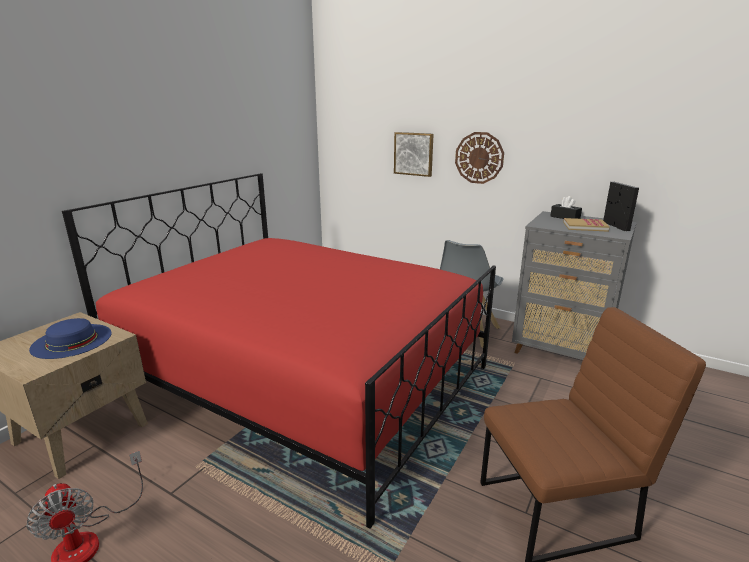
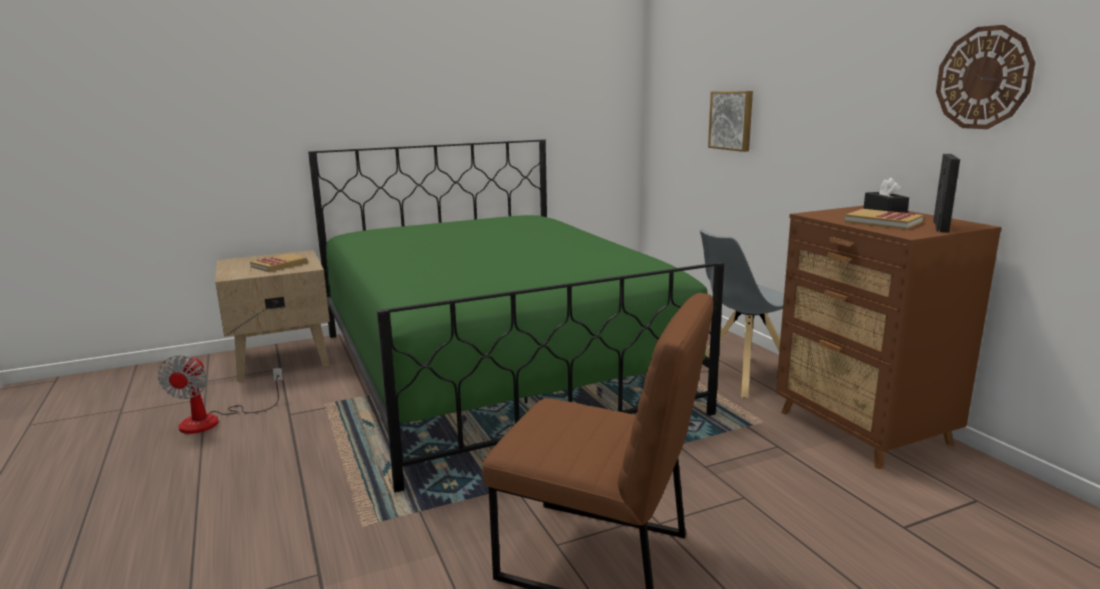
camera: 35 degrees right, 5 degrees down
(72, 340) = (279, 265): blue hat -> book
(303, 378) = (493, 369): red bed -> green bed
(479, 158) = (801, 123): wall clock -> wall clock (983, 78)
(561, 350) = (864, 429): grey dresser -> brown dresser

